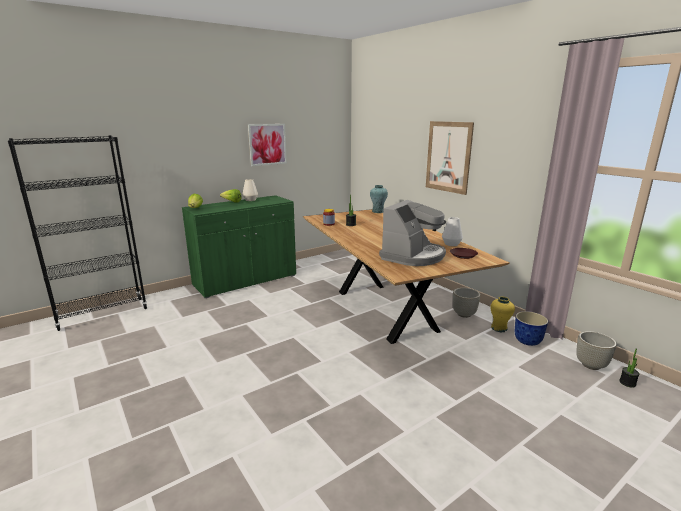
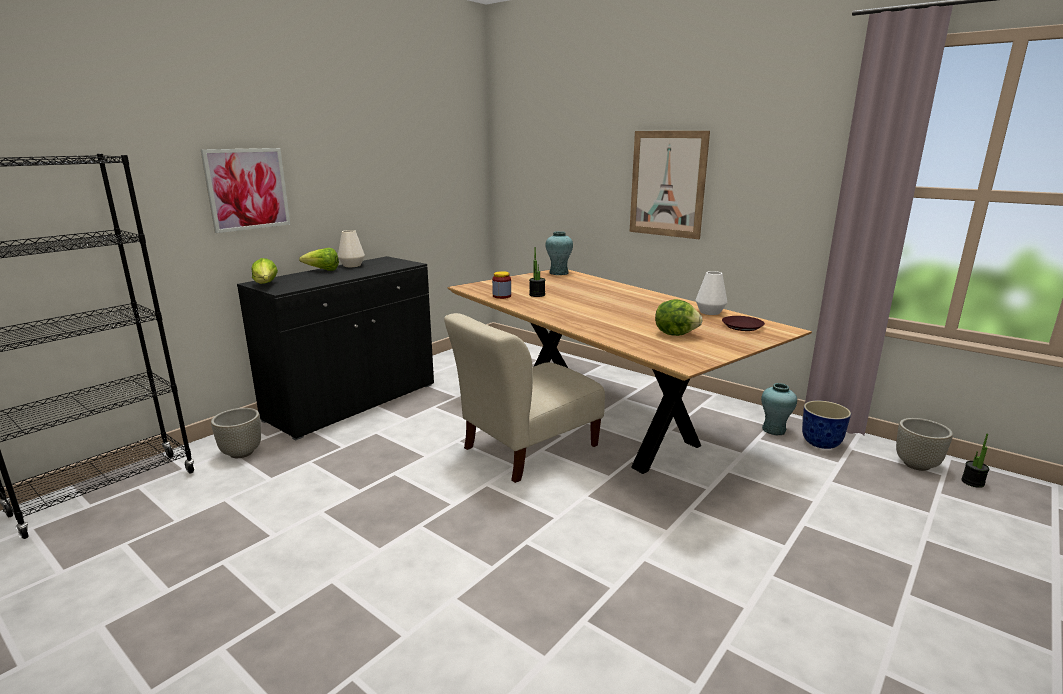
camera: 15 degrees left, 0 degrees up
(245, 280) = (353, 402): green cabinet -> black cabinet
(267, 144) = (370, 171): picture -> picture (247, 189)
(328, 320) = (526, 449): none -> beige chair
(413, 256) = (675, 334): coffee machine -> lettuce
(464, 314) = (716, 416): grey planter -> grey planter (242, 453)
(499, 328) = (774, 430): yellow vase -> turquoise vase

